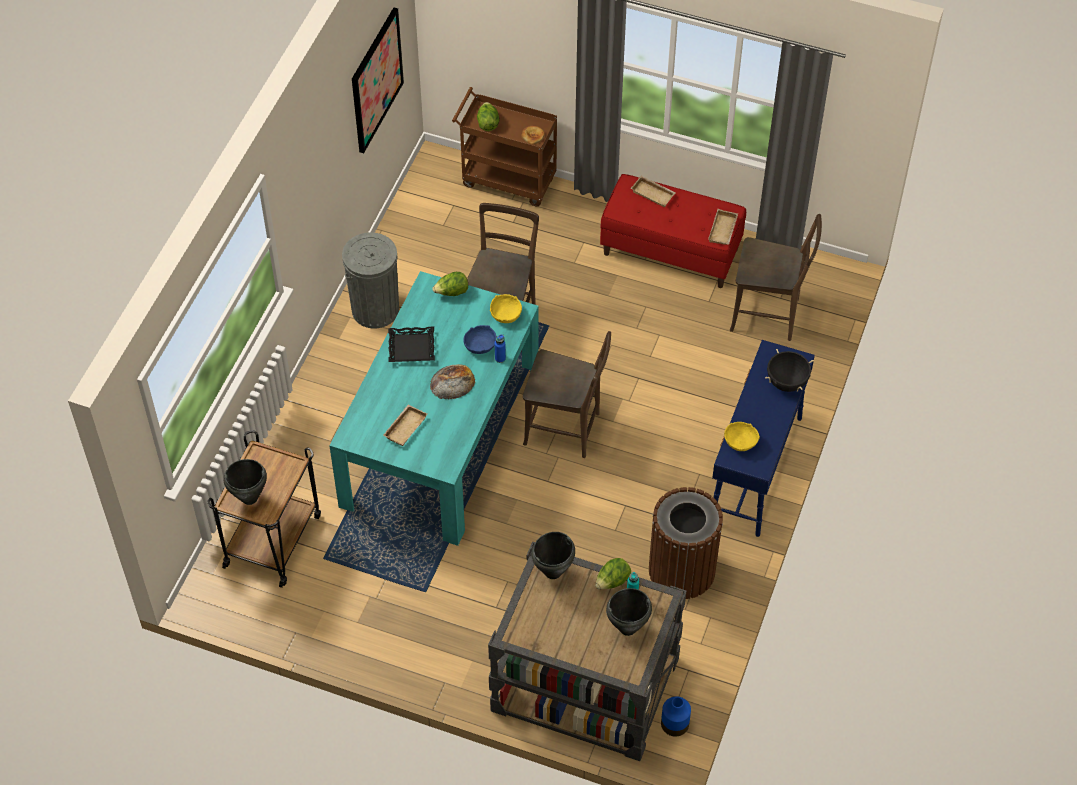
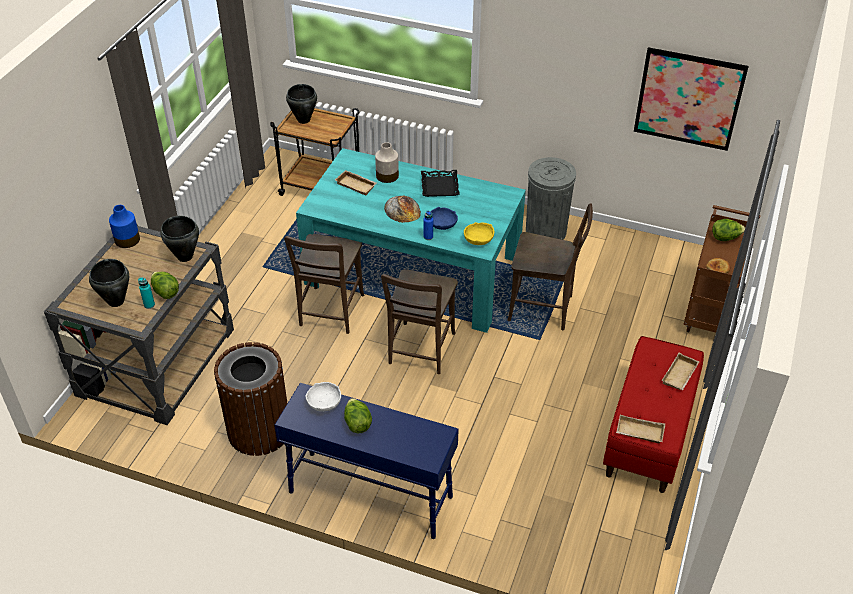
camera: 90 degrees right, 10 degrees down
(388, 398) = (387, 175): none -> beige vase
(452, 292) = (502, 208): lettuce -> lettuce (357, 423)
(674, 723) = (103, 420): blue vase -> blue vase (127, 239)
(740, 441) = (324, 403): yellow bowl -> white bowl
(769, 315) = (573, 517): brown chair -> brown chair (330, 313)
(787, 382) = (399, 446): black cooking pot -> none

